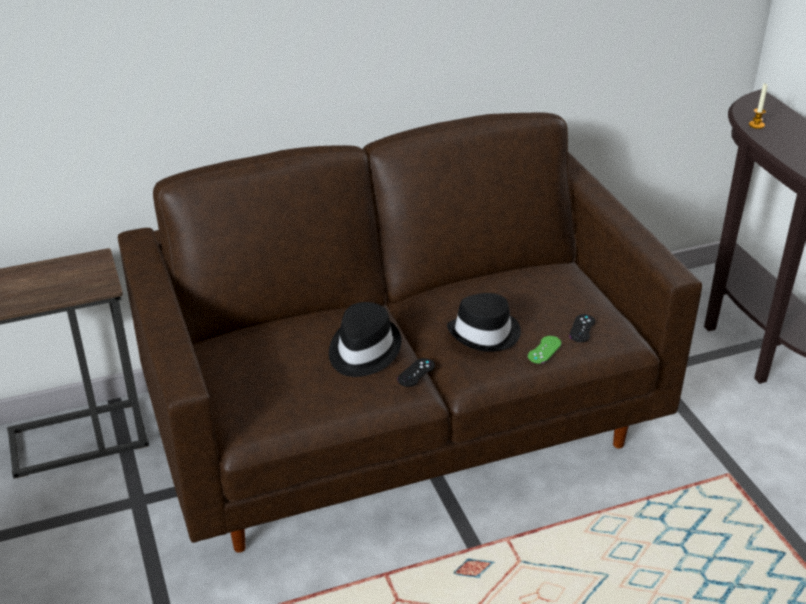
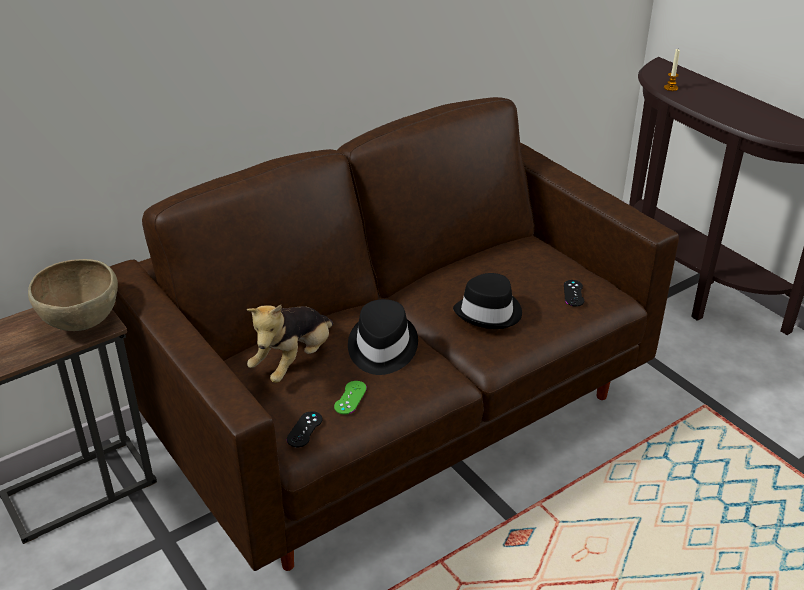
camera: 15 degrees left, 0 degrees up
(84, 280) = (81, 323): none -> brown bowl
(274, 349) = (294, 361): none -> plush toy
(416, 372) = (441, 360): black game controller -> black game controller (304, 429)
(544, 350) = (549, 318): green game controller -> green game controller (350, 397)

